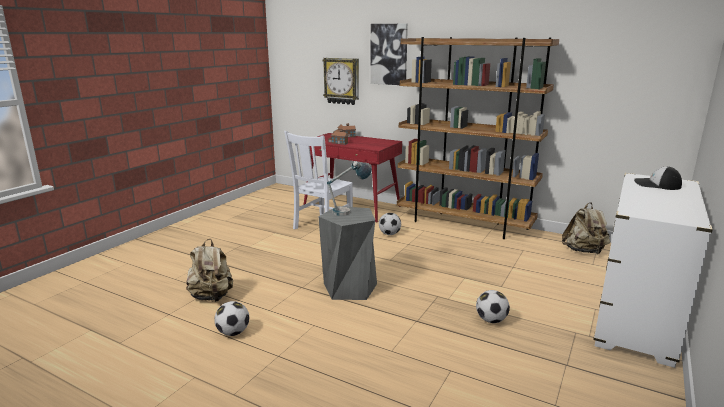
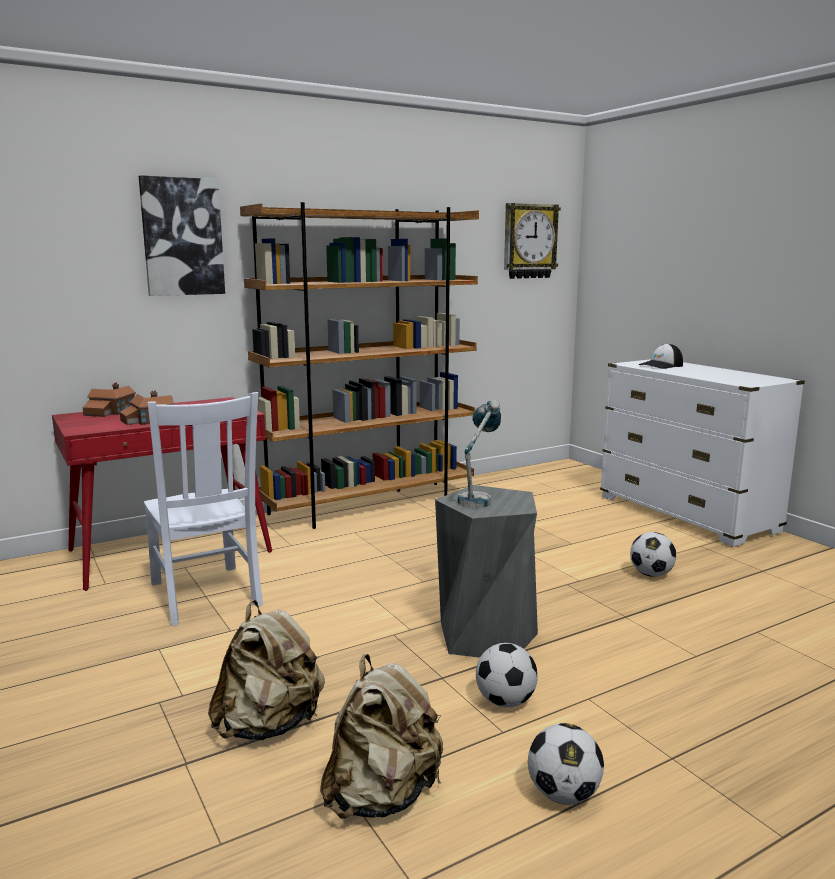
camera: 60 degrees left, 5 degrees down
(342, 81) = (71, 296): wall clock -> wall clock (529, 241)
(389, 234) = (331, 556): football -> football (505, 702)
(584, 251) = (525, 483): beige backpack -> beige backpack (270, 725)

